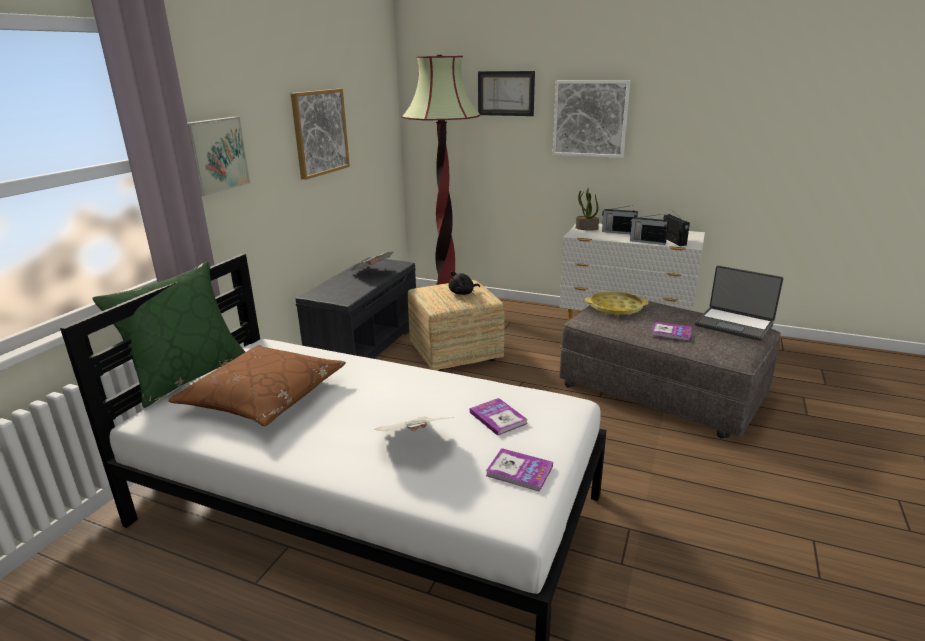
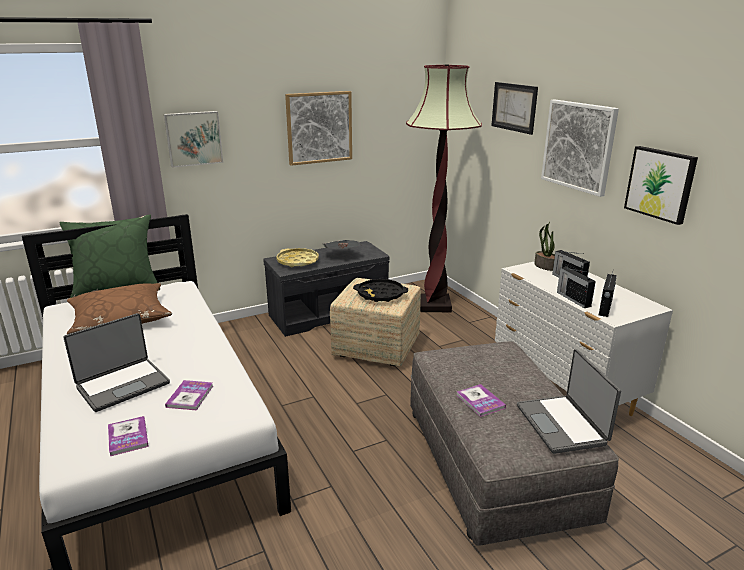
camera: 40 degrees right, 0 degrees up
(414, 441) = (122, 385): newspaper -> laptop
(463, 293) = (380, 294): black plush toy -> black tray
(615, 308) = (478, 357): yellow tray -> yellow tray (297, 261)
(679, 136) = (660, 184): none -> picture

